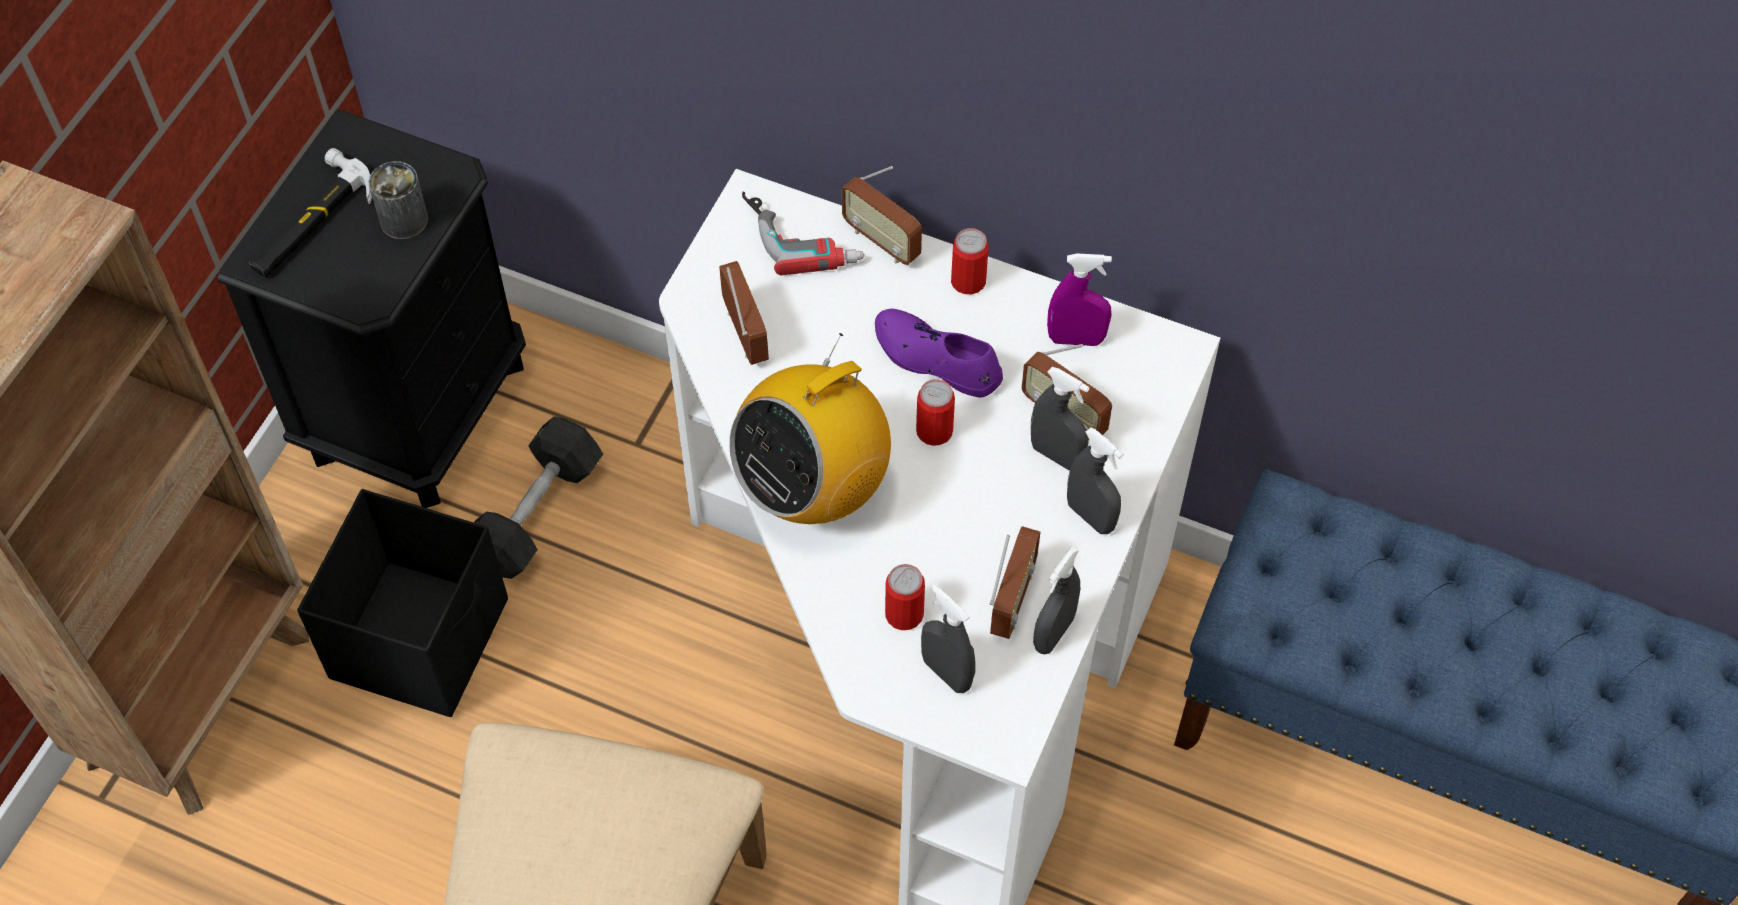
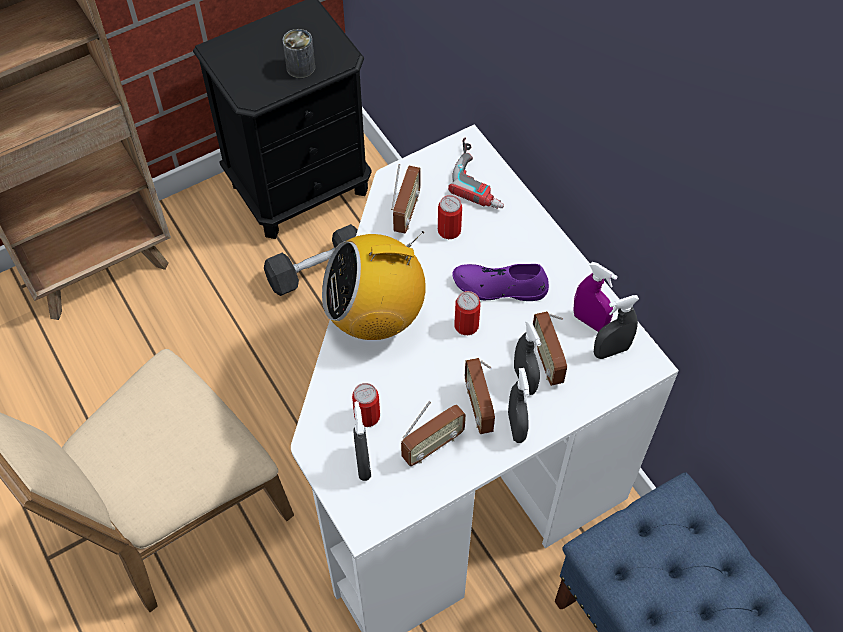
camera: 35 degrees right, 0 degrees up
(310, 221) = (256, 44): hammer -> none
(422, 637) = (216, 299): black storage box -> none
(882, 241) = (522, 205): radio -> radio (479, 407)
(936, 359) = (499, 287): purple shoe -> purple shoe turned 60 degrees counterclockwise
(968, 281) = (553, 254): can -> can (449, 230)
(1053, 633) = (441, 480): grey spray bottle -> grey spray bottle (611, 351)

